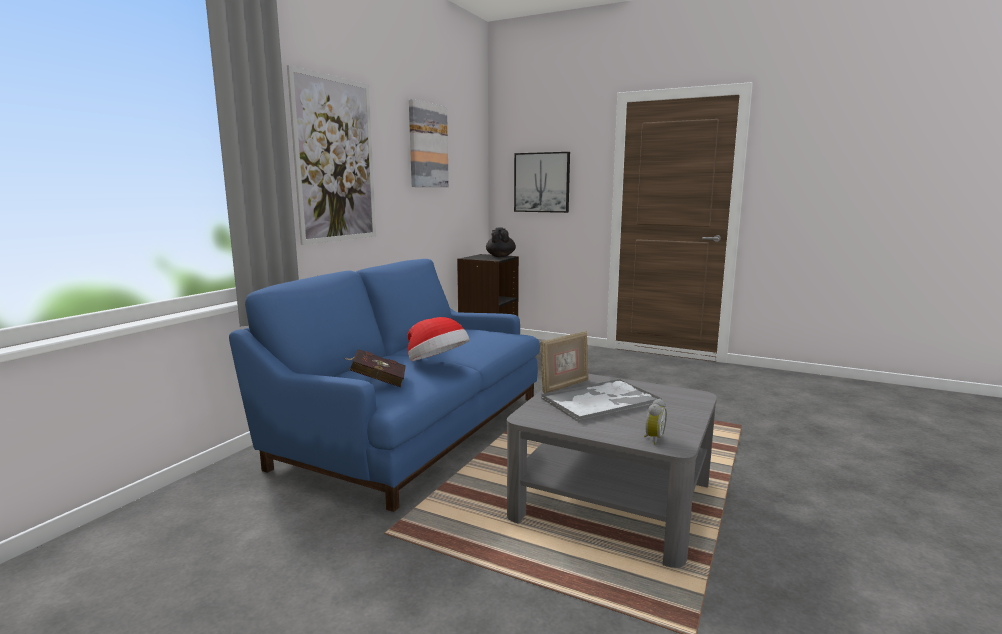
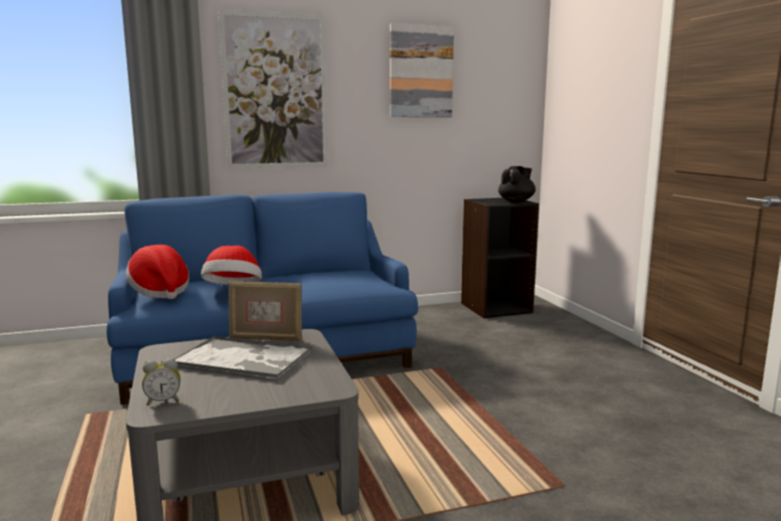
camera: 45 degrees right, 0 degrees up
(376, 382) = (160, 292): red book -> hat
(542, 182) = (586, 110): picture -> none

